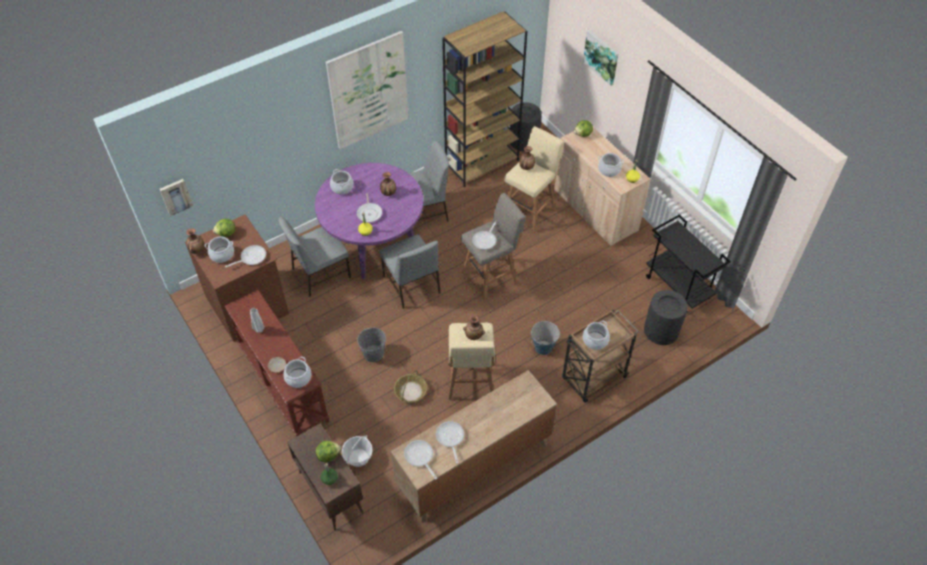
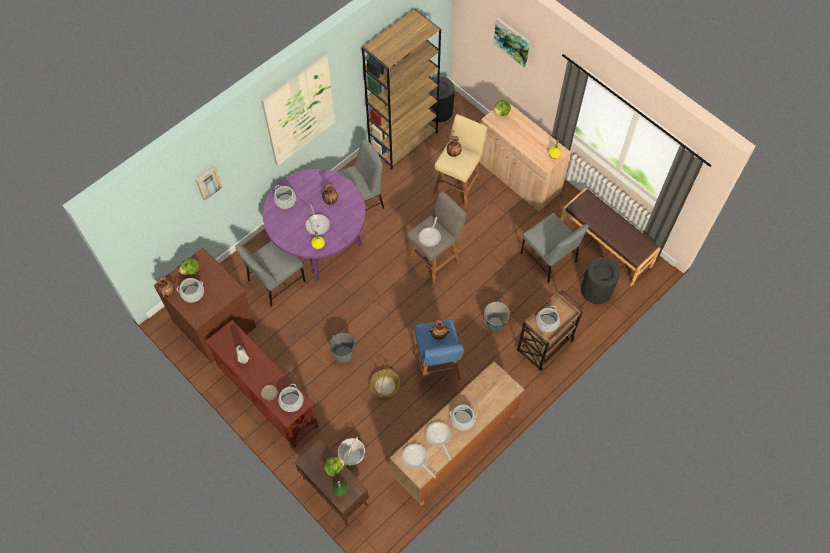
camera: 10 degrees left, 10 degrees up
(175, 196) = (139, 247): picture -> picture (208, 182)
(251, 258) = (221, 292): frying pan -> none
(411, 285) = (363, 280): grey chair -> grey chair (549, 258)
(471, 383) = (437, 368): beige stool -> blue stool
(609, 170) = (531, 148): cooking pot -> cooking pot (462, 419)
(678, 288) = (605, 245): black cart -> brown bench

